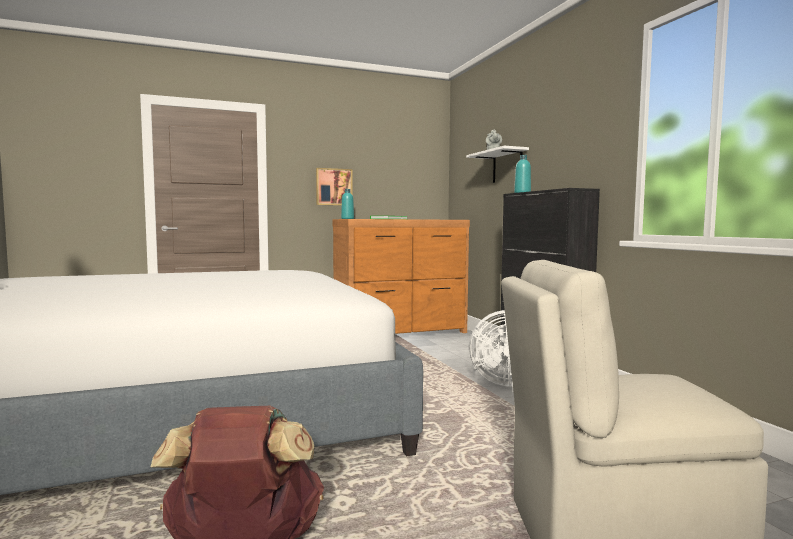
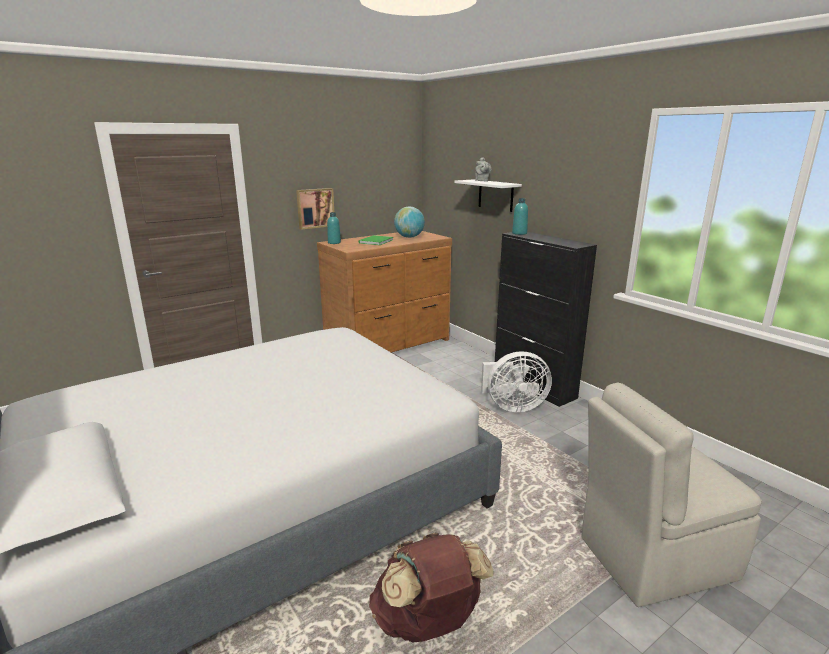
camera: 15 degrees left, 15 degrees up
(426, 219) = (409, 237): none -> globe

